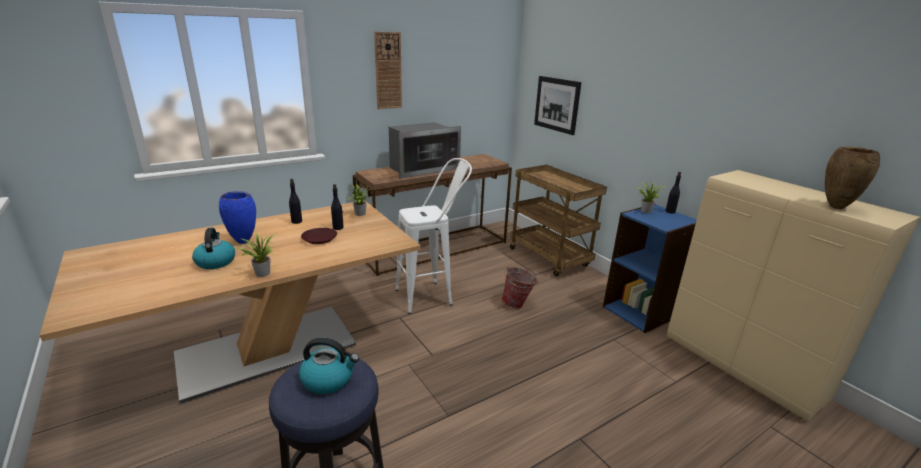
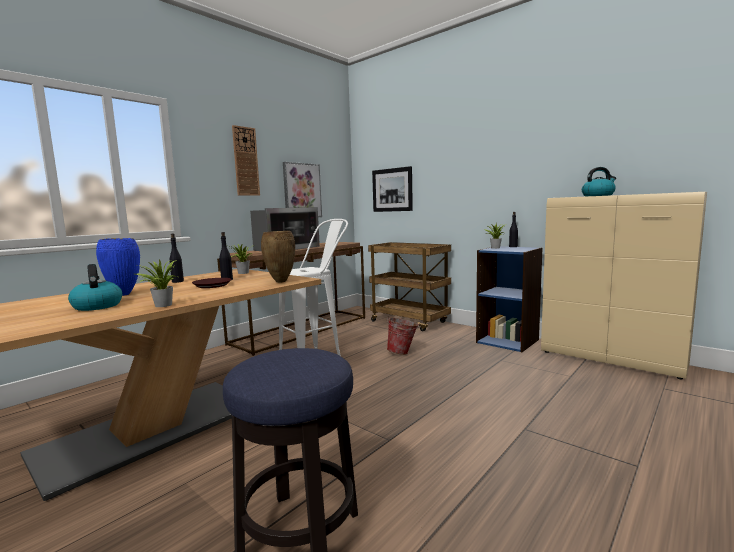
camera: 15 degrees left, 15 degrees down
(329, 379) = (293, 361): kettle -> kettle (598, 195)
(452, 98) = (302, 190): none -> picture
(835, 207) = (652, 193): brown vase -> brown vase (280, 282)

